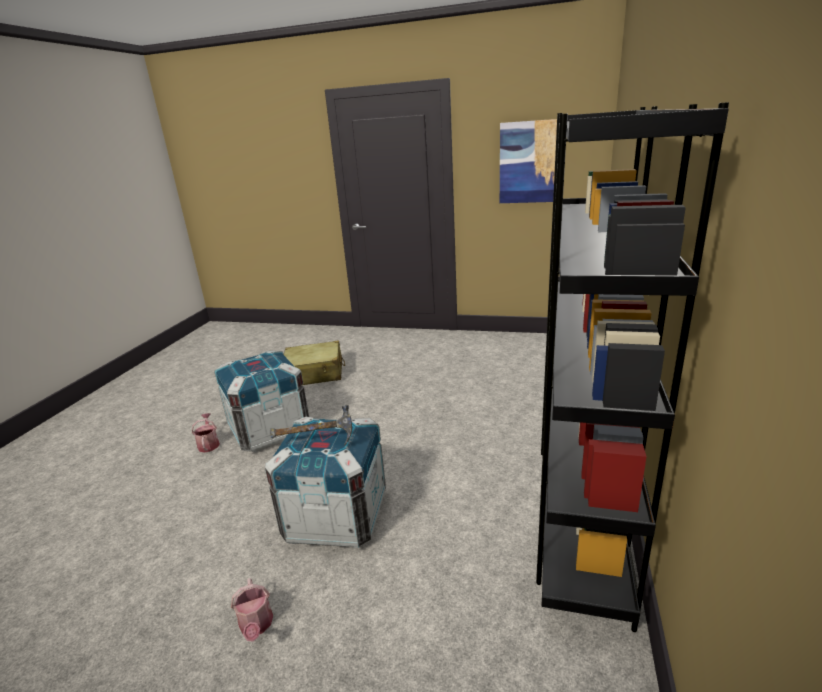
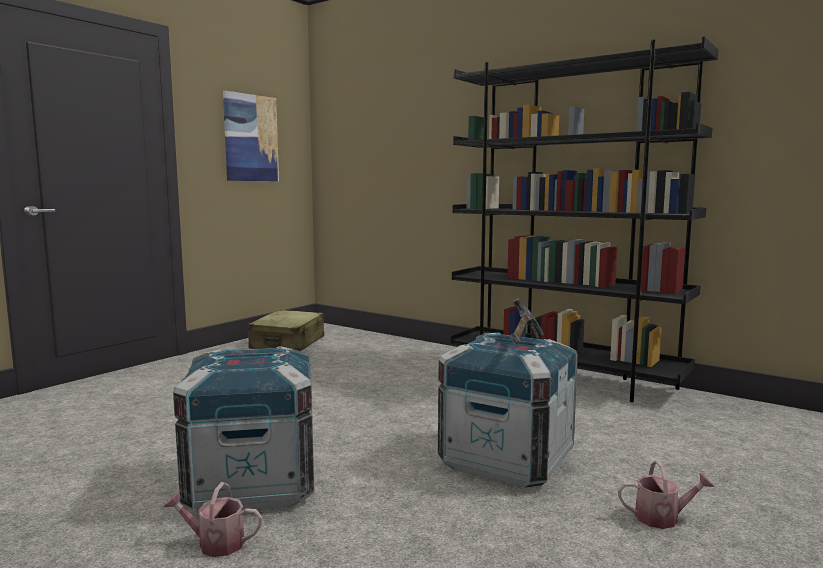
camera: 70 degrees left, 15 degrees down
(314, 374) = (127, 437): beige suitcase -> beige suitcase (288, 343)

